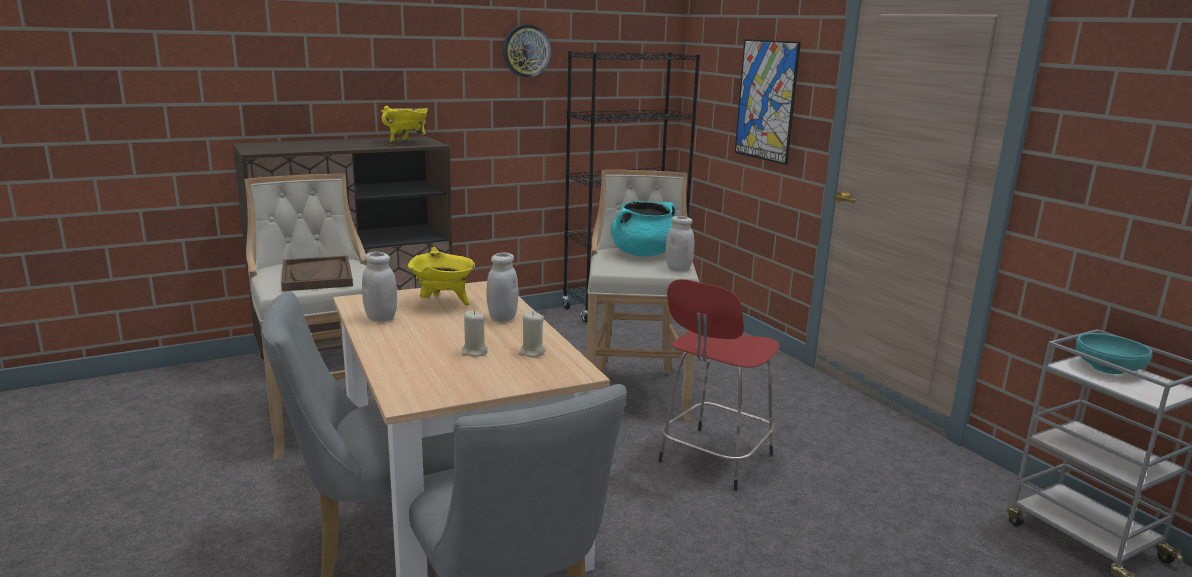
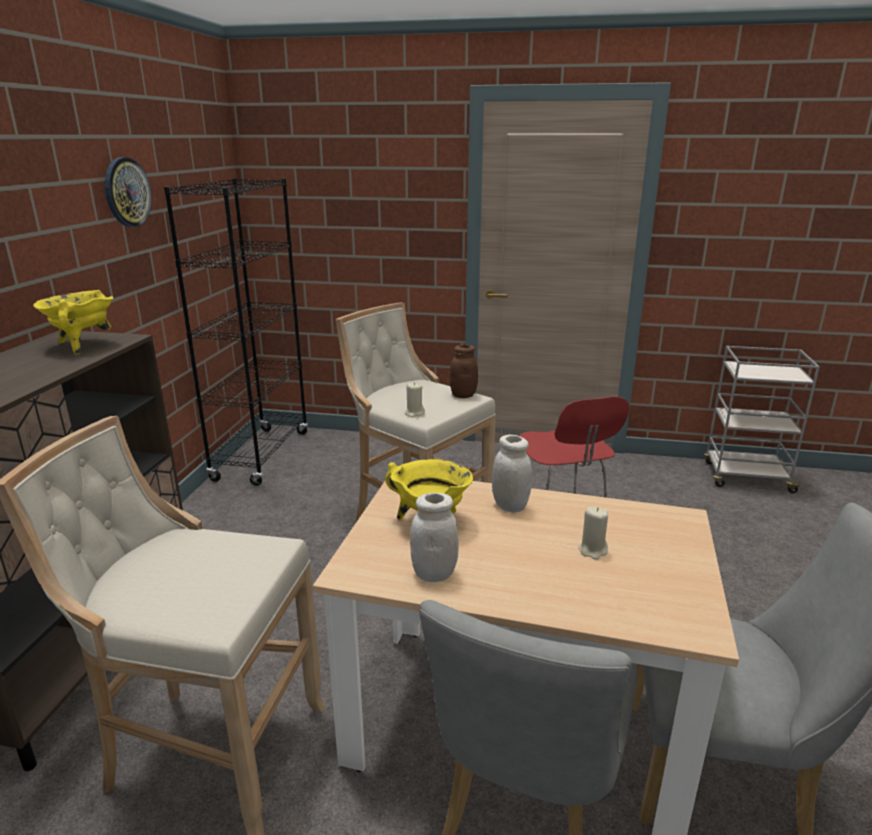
camera: 50 degrees left, 5 degrees up
(317, 276) = (201, 574): brown tray -> none
(532, 352) = (618, 522): beige candle -> beige candle (414, 413)
(643, 254) = (405, 392): turquoise cooking pot -> none
(678, 269) = (463, 395): white jar -> brown jar
(766, 100) = (378, 219): picture -> none
(1107, 369) = (752, 368): turquoise bowl -> none

